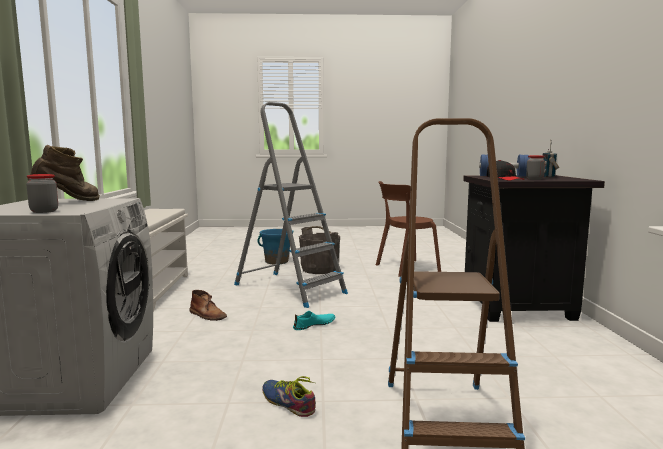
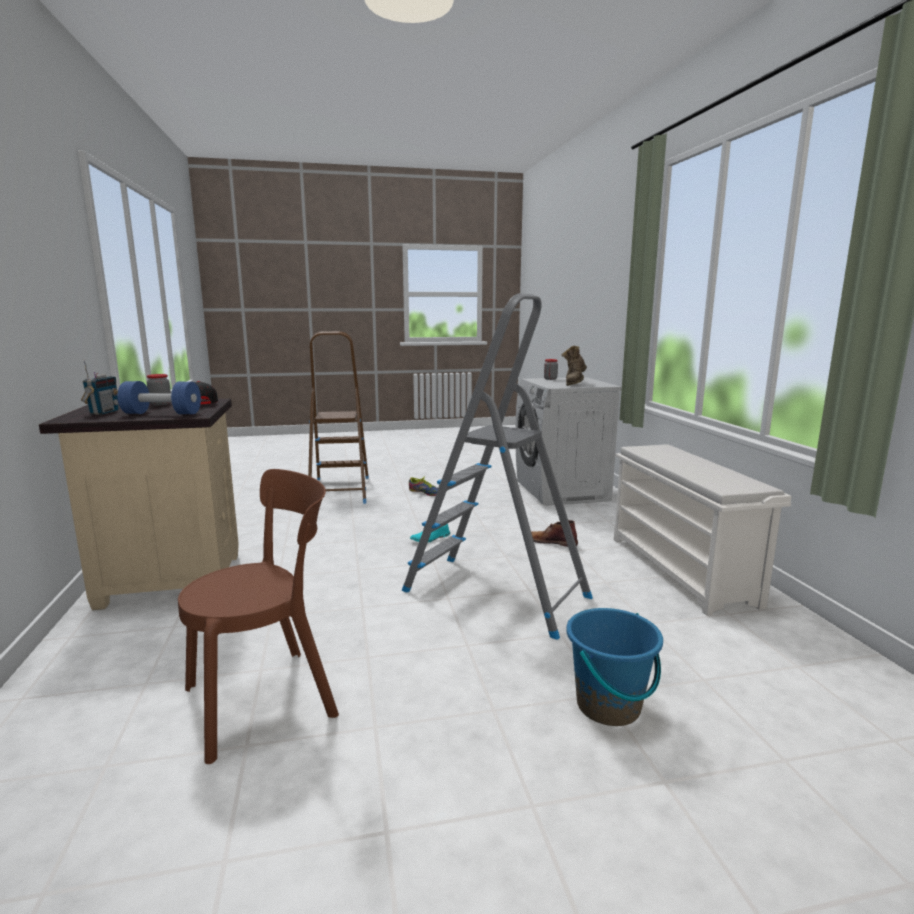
camera: 170 degrees right, 5 degrees up
(319, 269) = (475, 669): grey bucket -> none
(520, 307) = (167, 580): black cabinet -> beige cabinet

